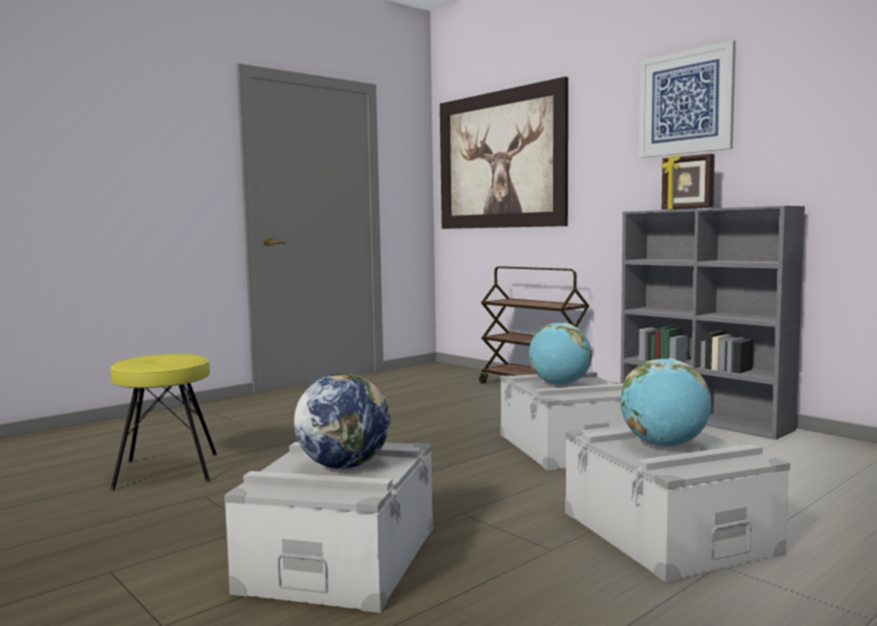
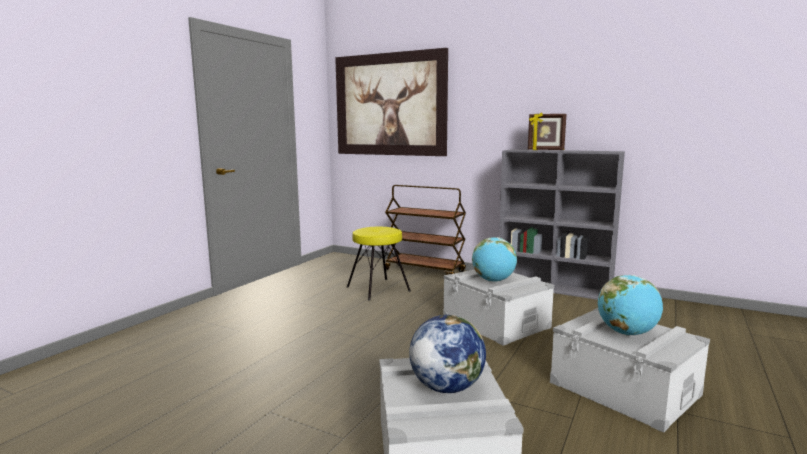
camera: 20 degrees left, 5 degrees up
(166, 471) = (211, 390): yellow stool -> yellow stool (378, 289)
(685, 102) = (540, 75): picture -> none

